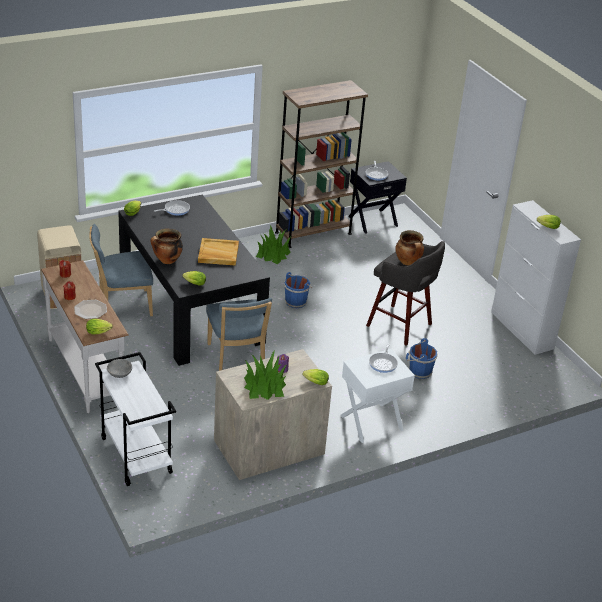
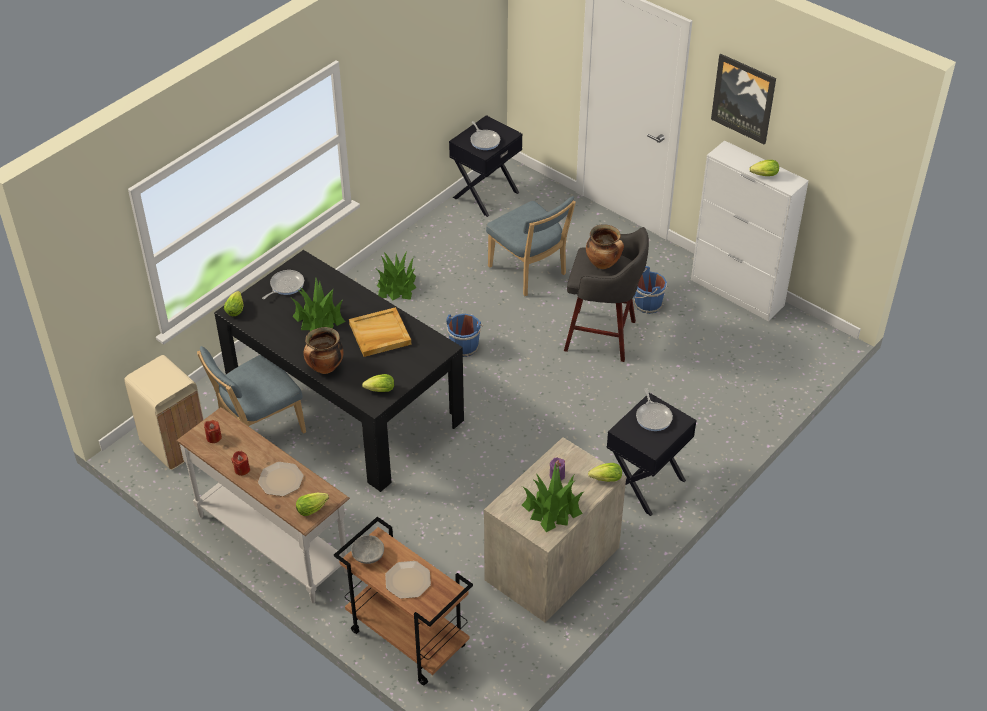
camera: 20 degrees left, 10 degrees up
(135, 396) = (407, 580): none -> plate
(135, 455) = (406, 638): white cart -> brown cart
(183, 233) = (318, 319): none -> potted plant
(236, 358) = (443, 455): blue chair -> blue chair (529, 272)
(313, 233) = (426, 237): brown bookcase -> none
(372, 423) = (646, 484): white nightstand -> black nightstand
(419, 371) = (658, 393): blue bucket -> blue bucket (647, 305)
(550, 166) = (744, 98): none -> picture

